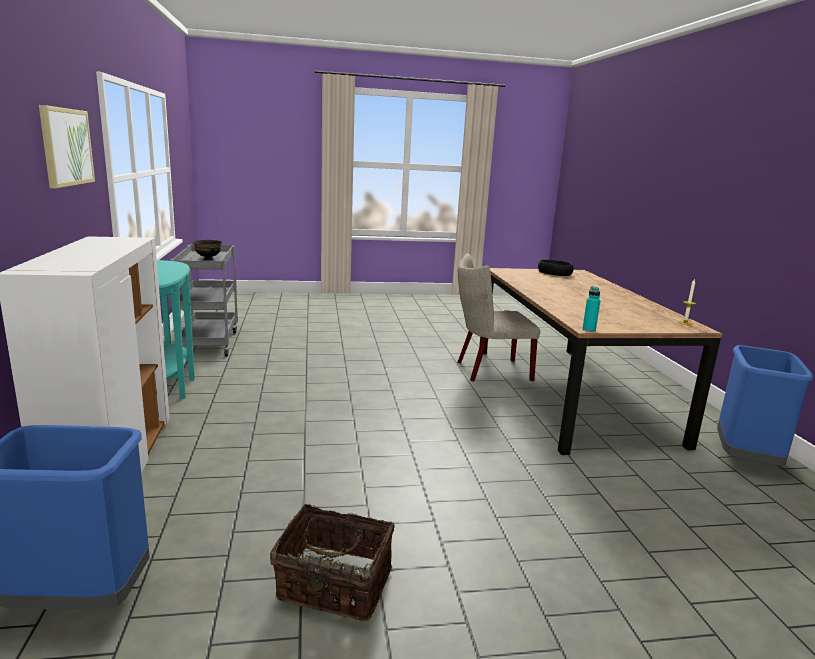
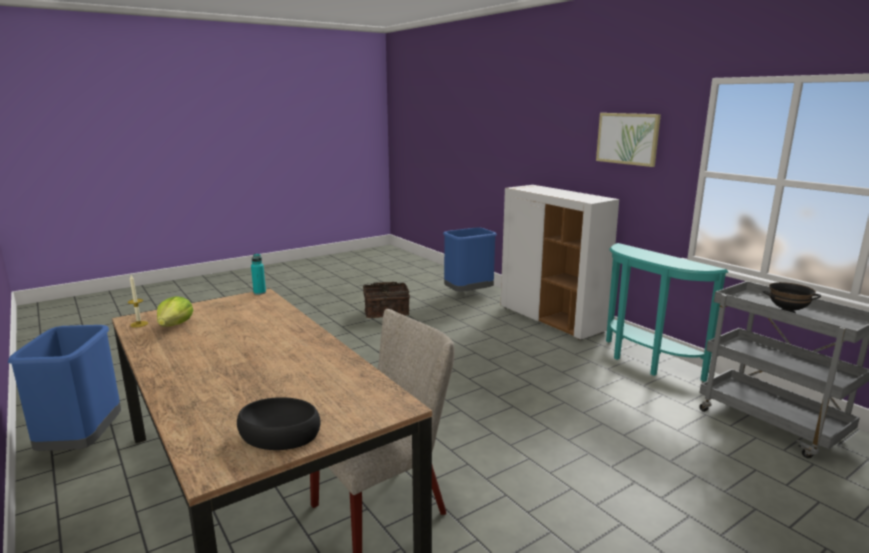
camera: 155 degrees right, 0 degrees up
(650, 317) = (175, 325): none -> lettuce

